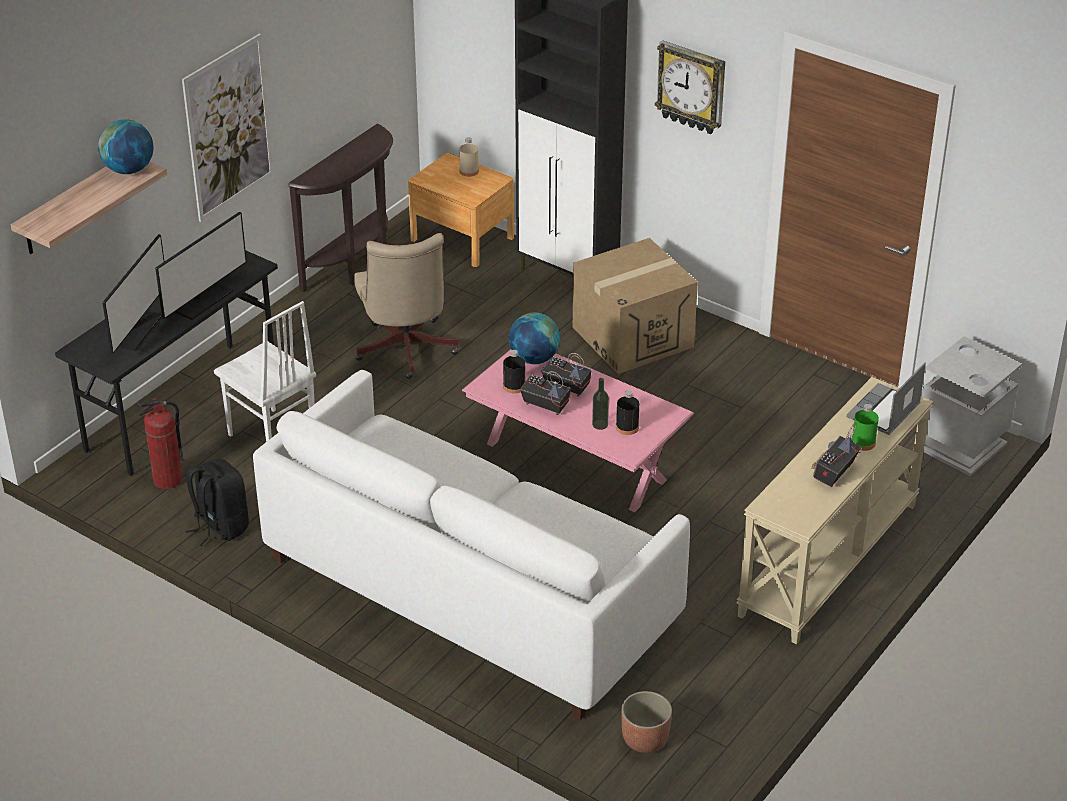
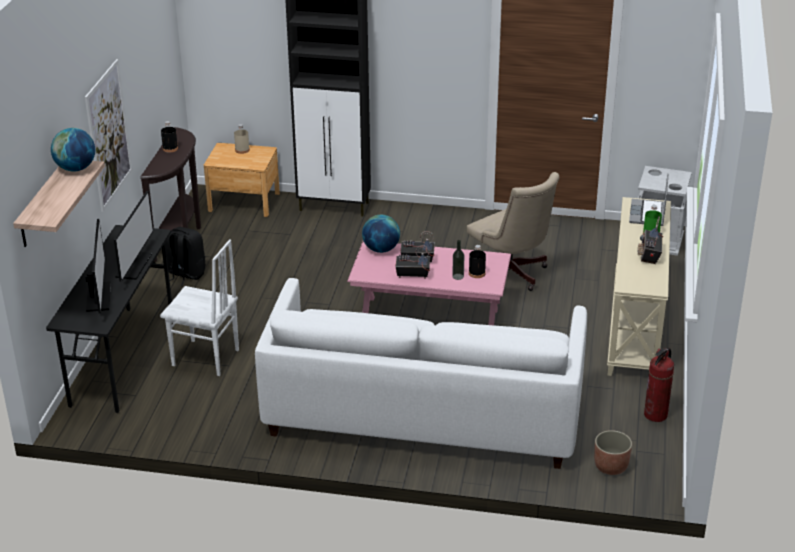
camera: 25 degrees left, 5 degrees down
(168, 480) = (149, 407): fire extinguisher -> fire extinguisher (655, 415)
(220, 526) = (212, 426): black backpack -> black backpack (185, 274)
(405, 352) = (260, 280): beige office chair -> beige office chair (511, 275)
(514, 386) = (381, 269): black bottle -> black bottle (170, 148)
(632, 337) = (406, 231): cardboard box -> none
(691, 87) = (420, 42): wall clock -> none

